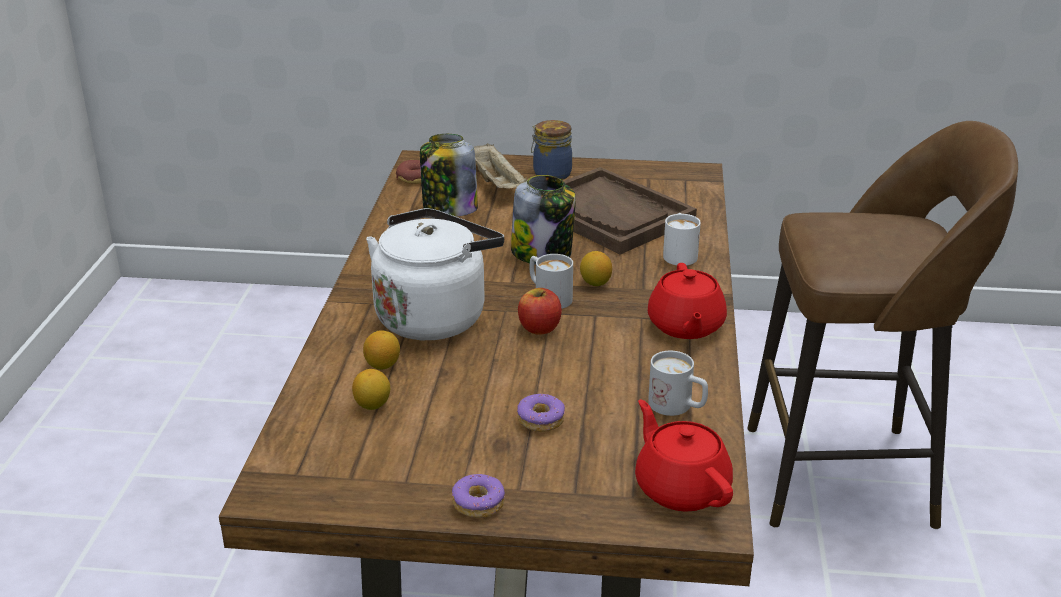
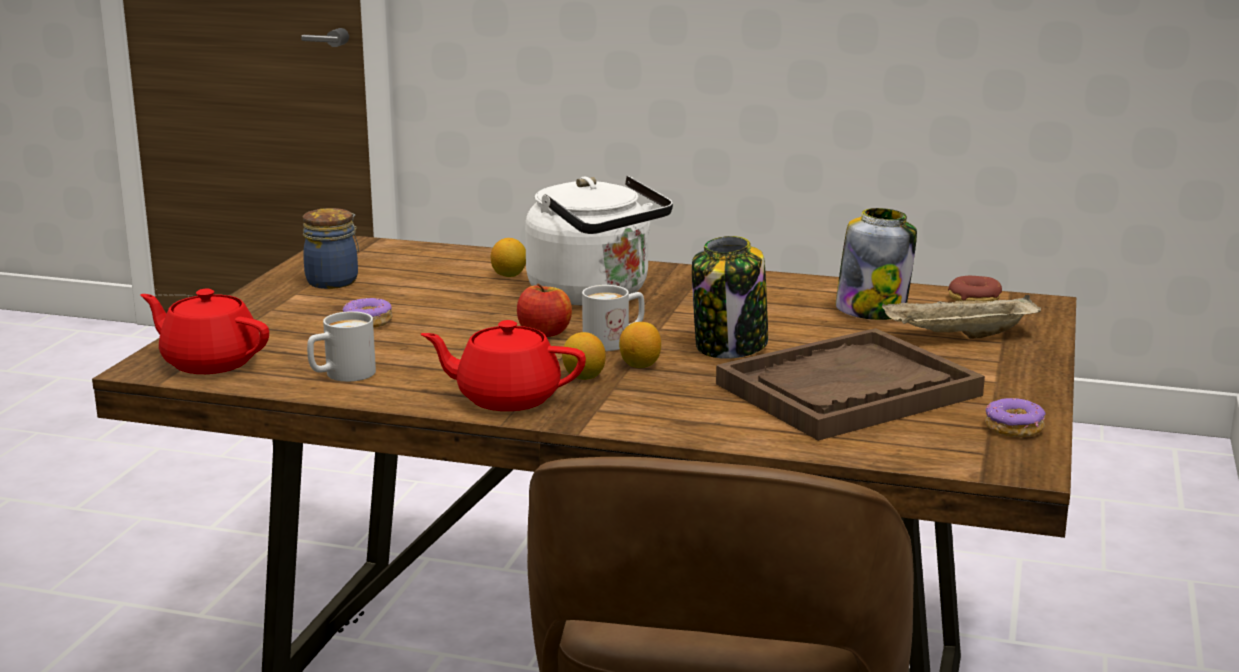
camera: 100 degrees right, 10 degrees down
(372, 405) = (443, 271): lemon -> lemon (584, 377)
(479, 503) = (265, 296): donut -> donut (1014, 428)
(550, 174) = (998, 368): jar -> jar (334, 281)
(679, 254) = (708, 417): white mug -> none
(681, 488) = (210, 362): red teapot -> red teapot turned 135 degrees counterclockwise

